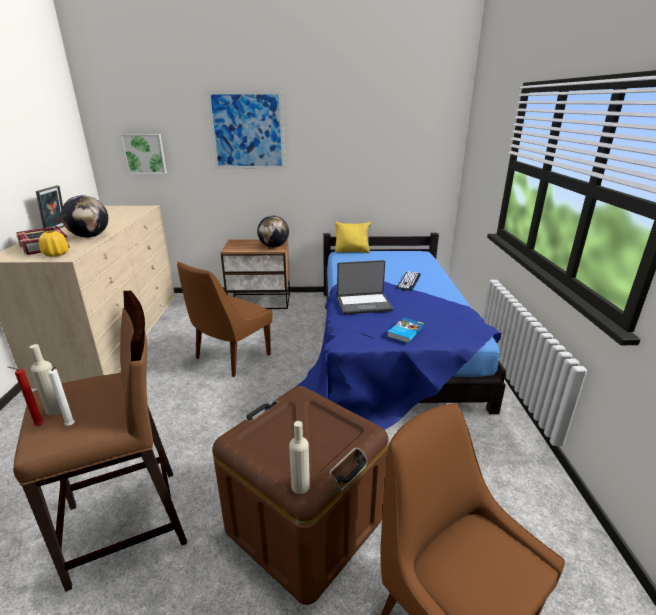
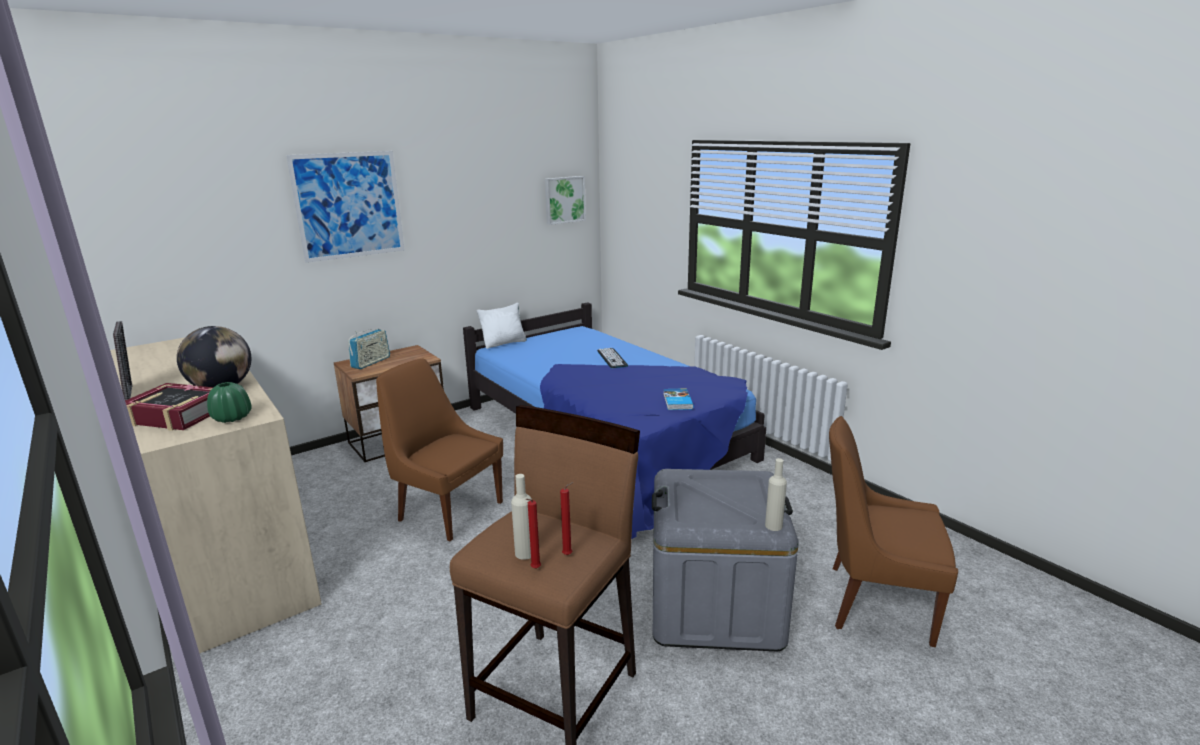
camera: 35 degrees left, 5 degrees down
(56, 254) = (232, 418): yellow vase -> green vase
(71, 426) = (569, 555): white candle -> red candle
(145, 154) = (184, 254): picture -> picture (564, 199)
(230, 357) = (448, 510): brown chair -> brown chair turned 120 degrees clockwise
(245, 244) = (371, 362): none -> radio
(274, 246) = (416, 357): globe -> none
(304, 524) = (715, 605): brown storage box -> grey storage box
(352, 251) = (504, 343): yellow pillow -> white pillow
(364, 304) = (604, 390): laptop -> none

